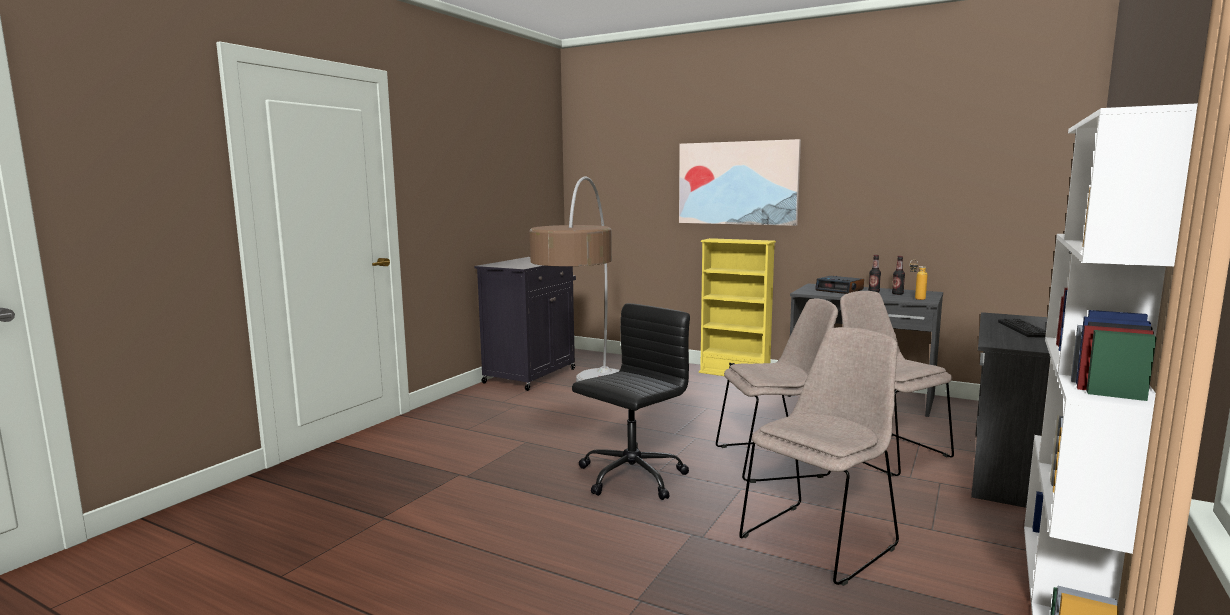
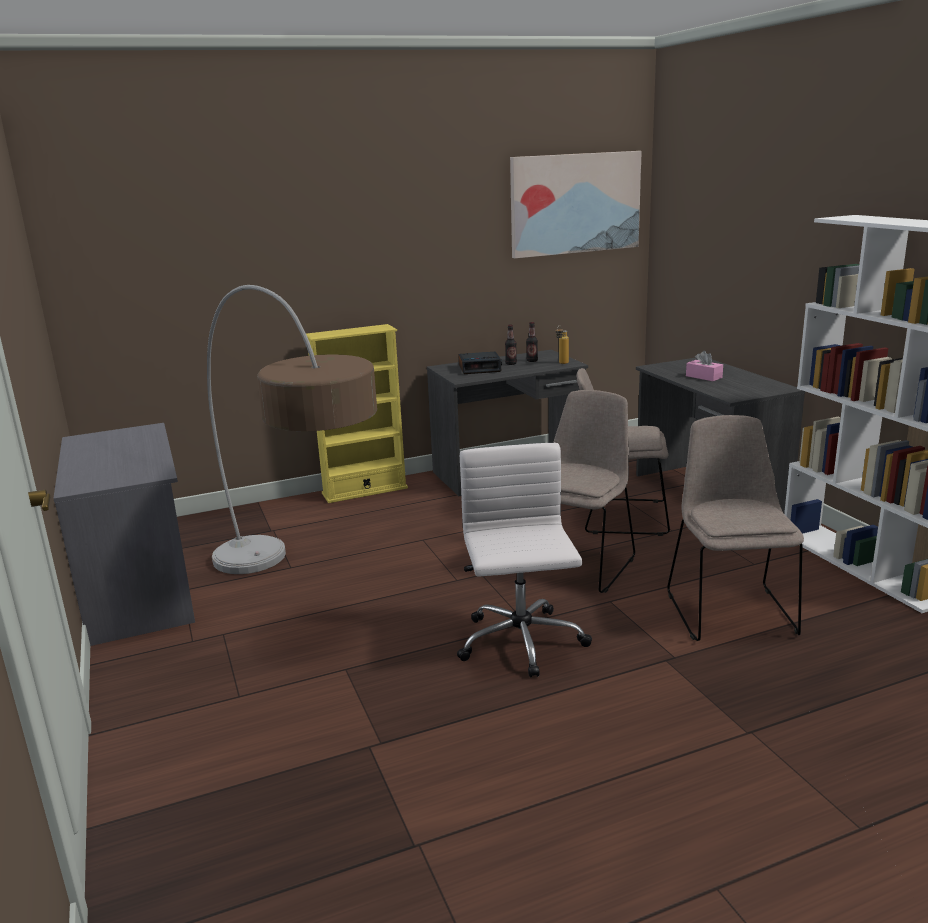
camera: 50 degrees left, 10 degrees up
(531, 375) = (141, 590): black cabinet -> grey desk
(630, 477) = (521, 643): black office chair -> white office chair
(737, 183) = (329, 258): picture -> picture (575, 203)
(1024, 329) = (703, 377): keyboard -> pink tissue box

